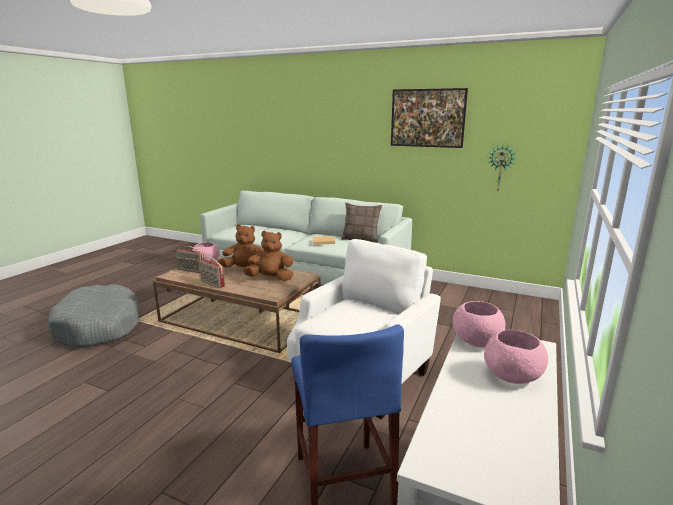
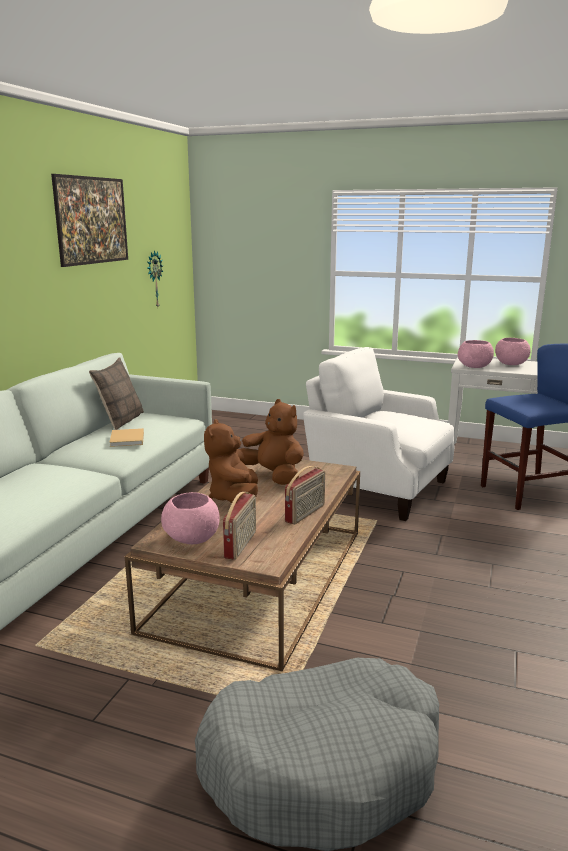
camera: 95 degrees left, 0 degrees up
(271, 278) = (273, 476): brown plush toy -> brown plush toy turned 135 degrees clockwise

